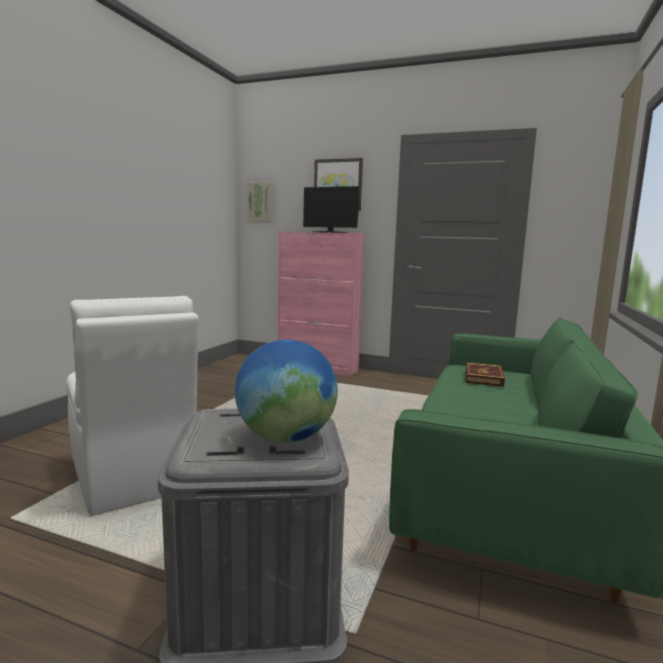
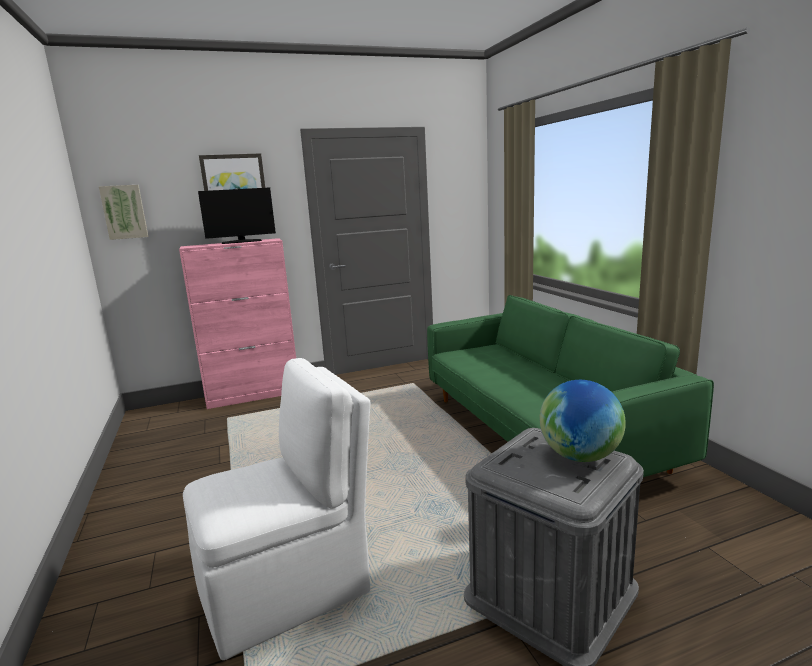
camera: 40 degrees left, 5 degrees up
(133, 476) = (288, 586): white chair -> white chair turned 45 degrees counterclockwise
(483, 378) = (480, 358): book -> none

